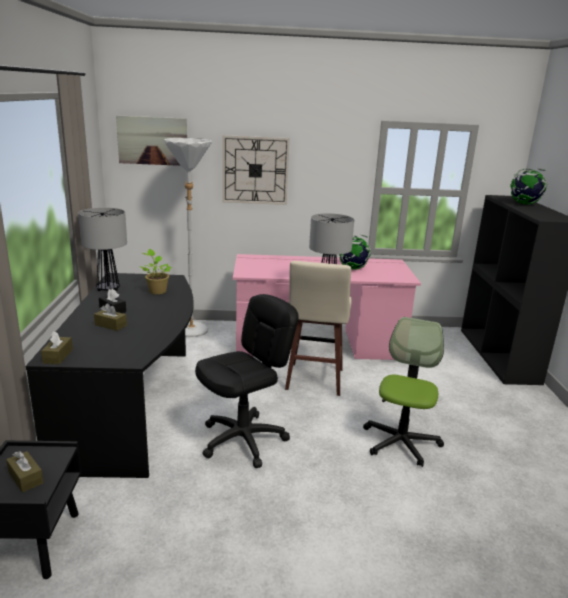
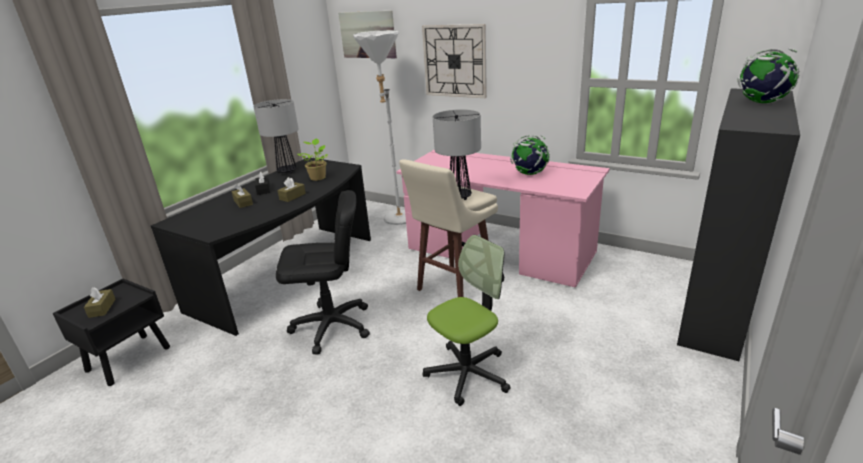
camera: 35 degrees right, 5 degrees up
(58, 356) = (177, 221): brown tissue box -> brown tissue box (292, 196)

